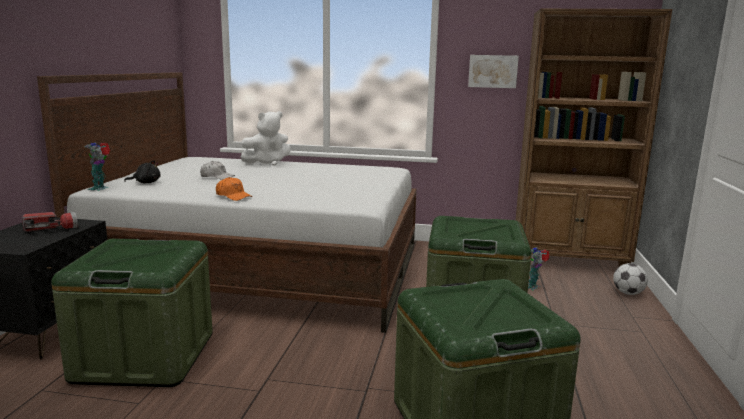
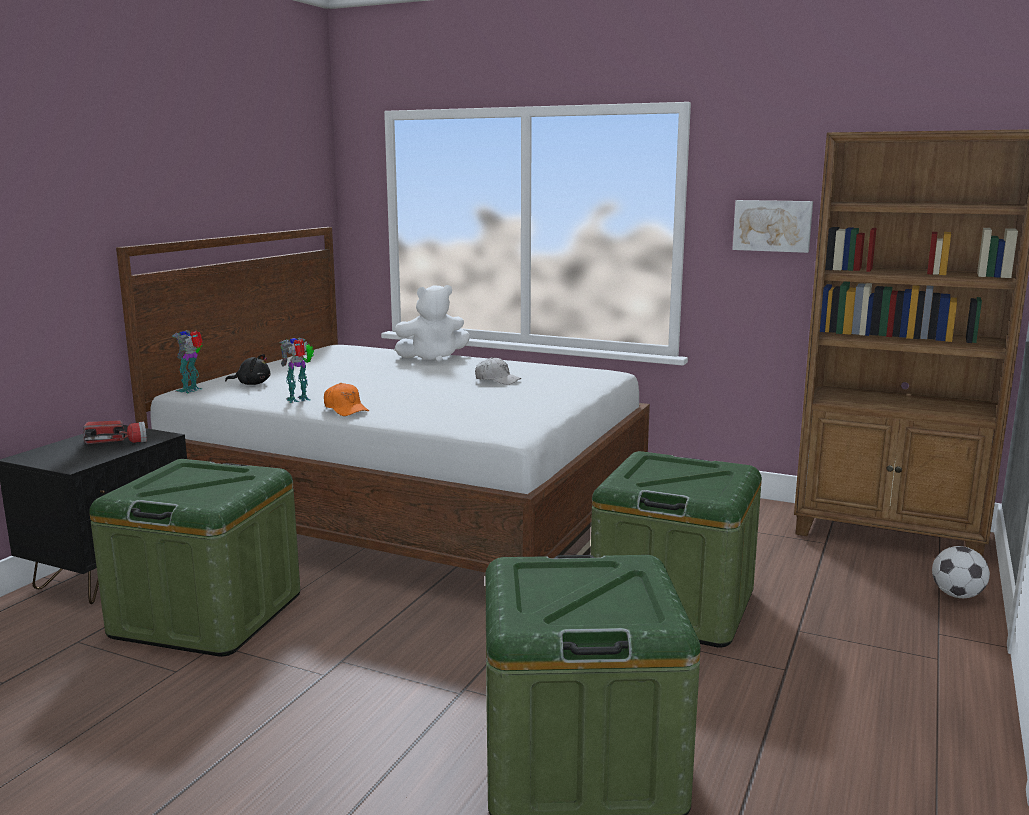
camera: 15 degrees right, 0 degrees up
(217, 177) = (347, 379): white cap -> white cap (497, 380)
(533, 287) = (799, 571): toy robot -> toy robot (299, 400)

